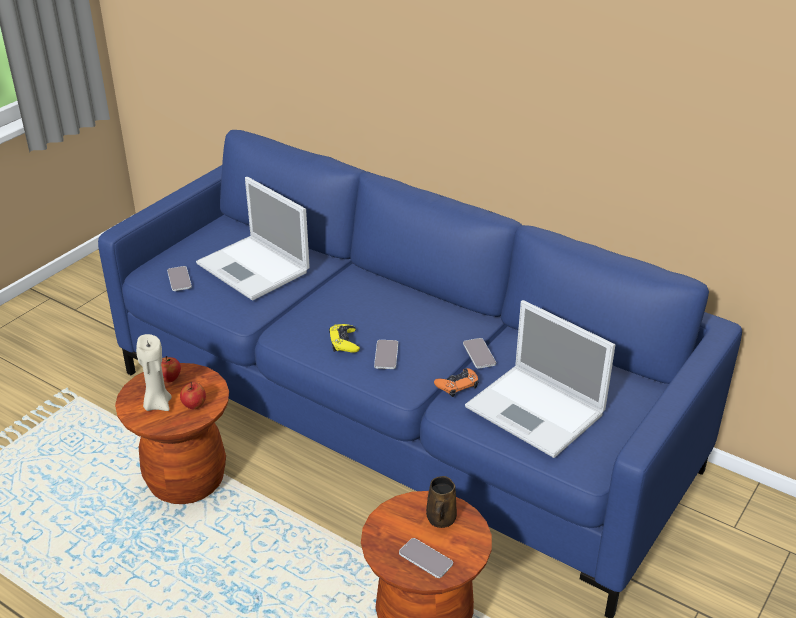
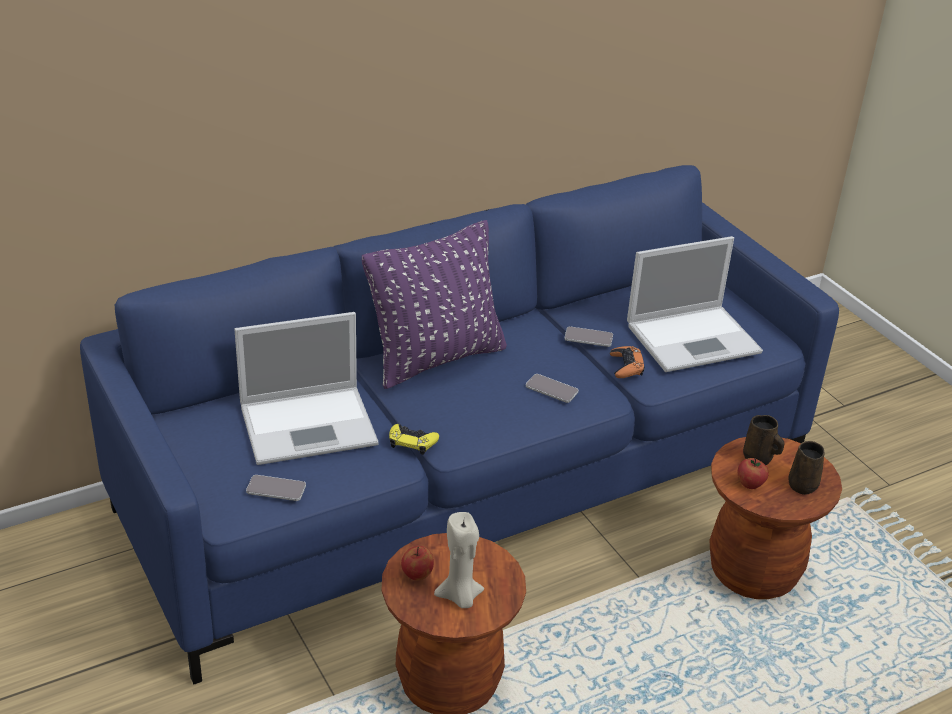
camera: 65 degrees left, 0 degrees up
(194, 405) = (483, 568): apple -> apple (750, 484)
(344, 342) = (509, 407): yellow game controller -> yellow game controller (412, 442)
(377, 292) = (436, 358): none -> purple pillow
(425, 559) = (803, 484): phone -> brown mug

